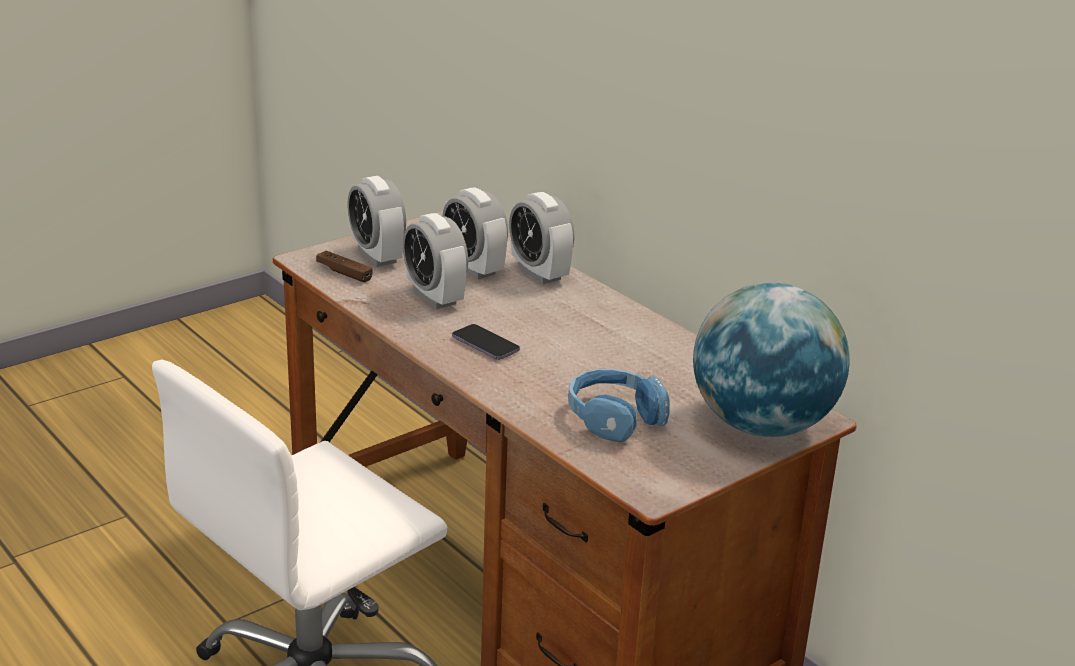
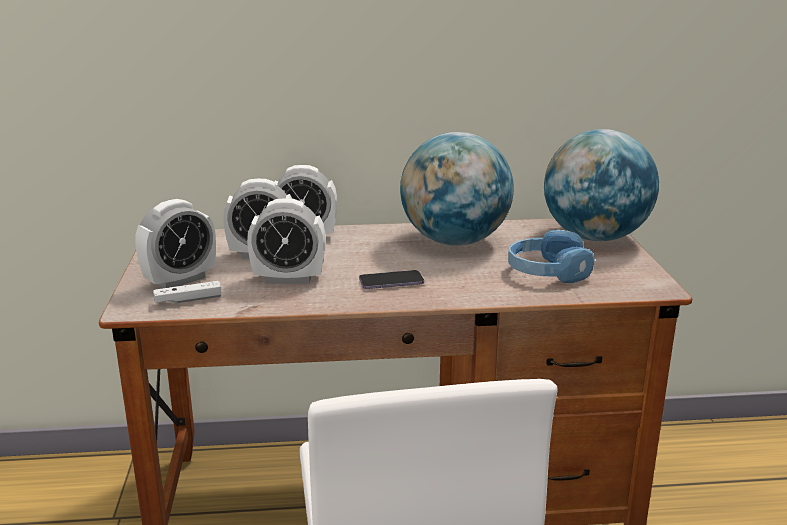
camera: 55 degrees left, 5 degrees down
(344, 273) = (188, 300): brown game controller -> white game controller
(377, 256) = (180, 280): alarm clock -> alarm clock turned 45 degrees counterclockwise
(631, 348) = (454, 241): none -> globe

